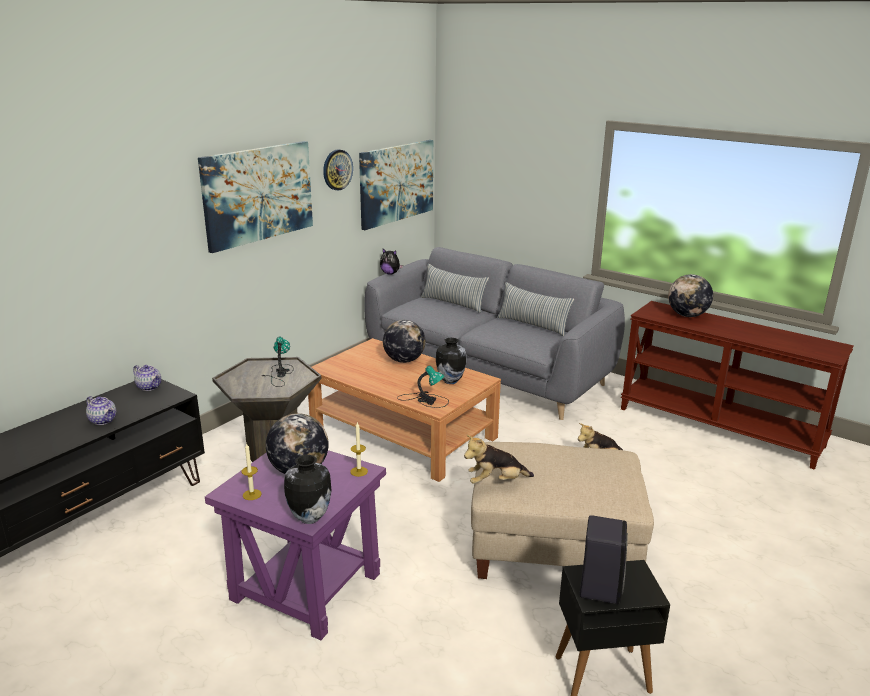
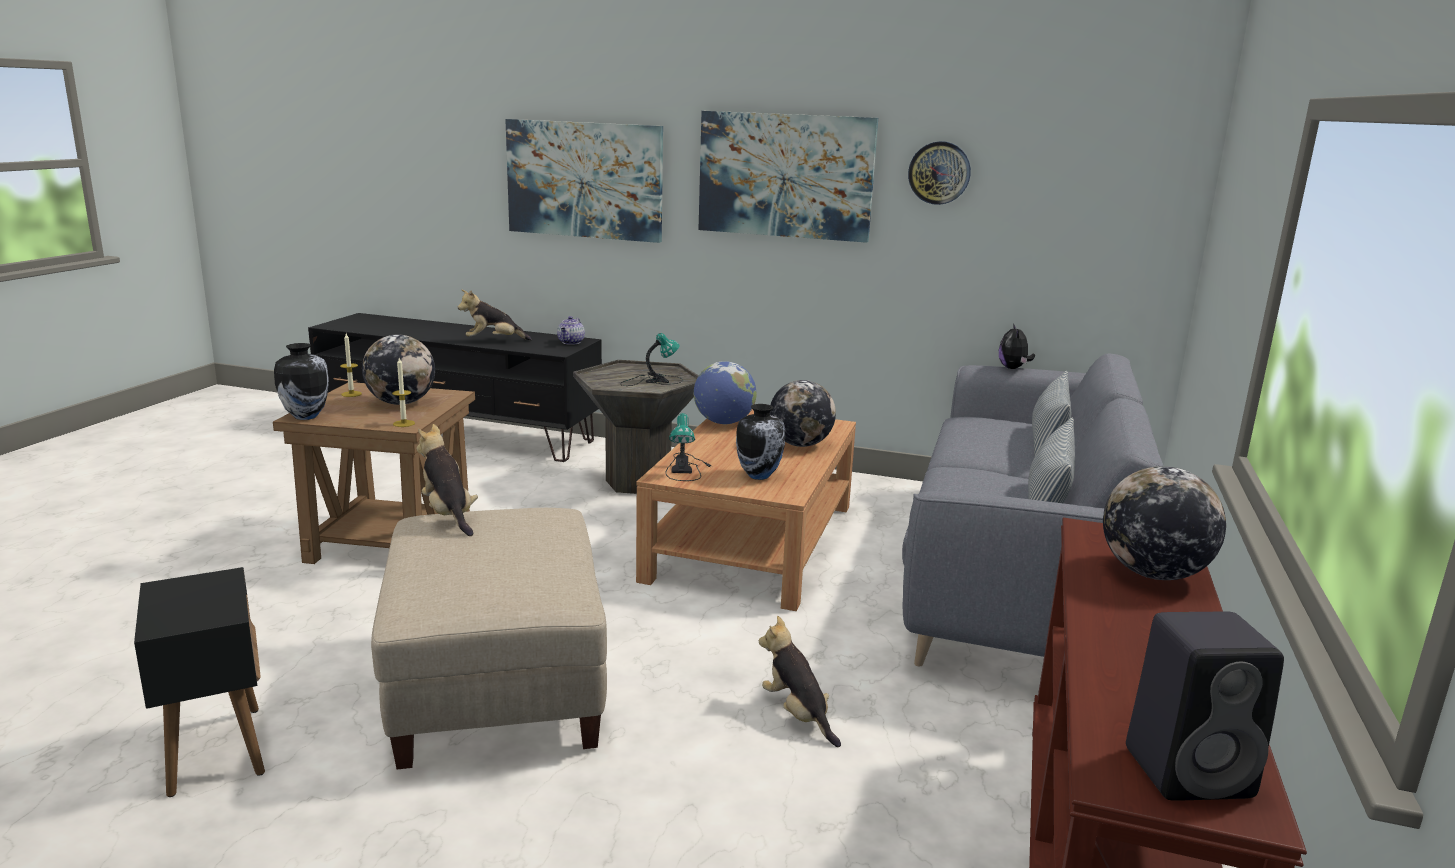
camera: 70 degrees right, 5 degrees down
(103, 420) = (493, 341): teapot -> plush toy
(305, 587) = (390, 540): purple side table -> brown side table
(346, 374) = (724, 422): none -> globe
(396, 183) = (1082, 225): picture -> picture (584, 180)
(600, 586) = (190, 591): black speaker -> black speaker (1191, 771)

